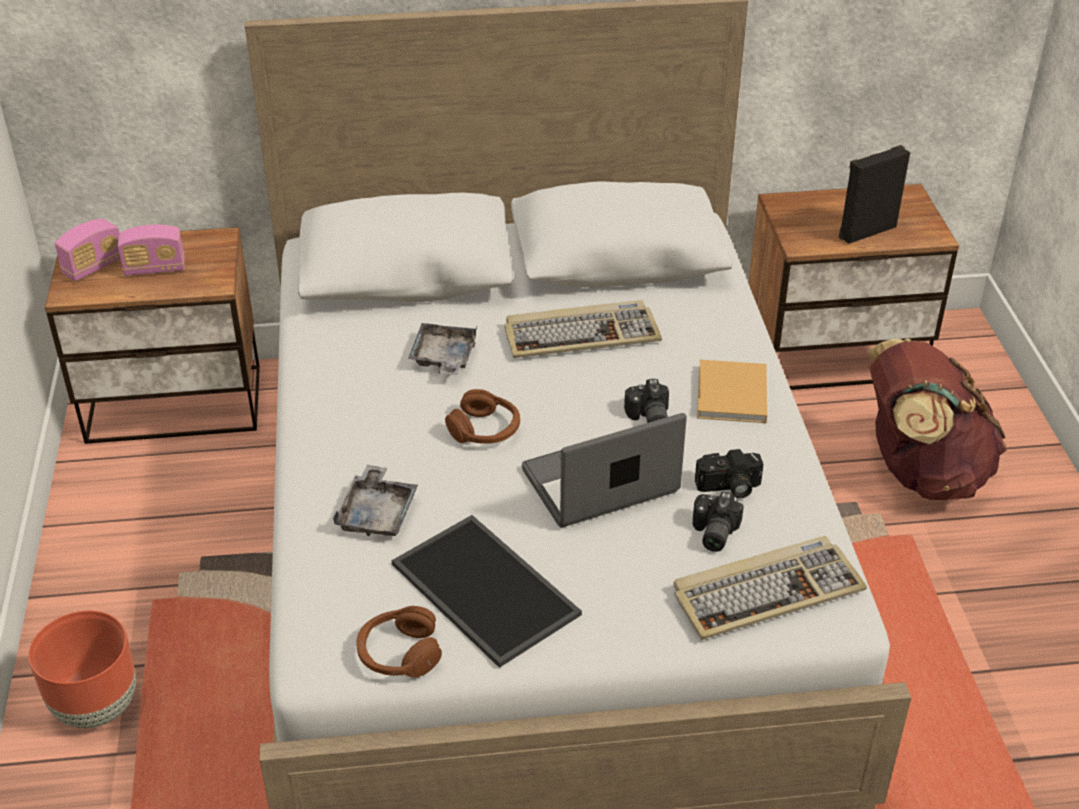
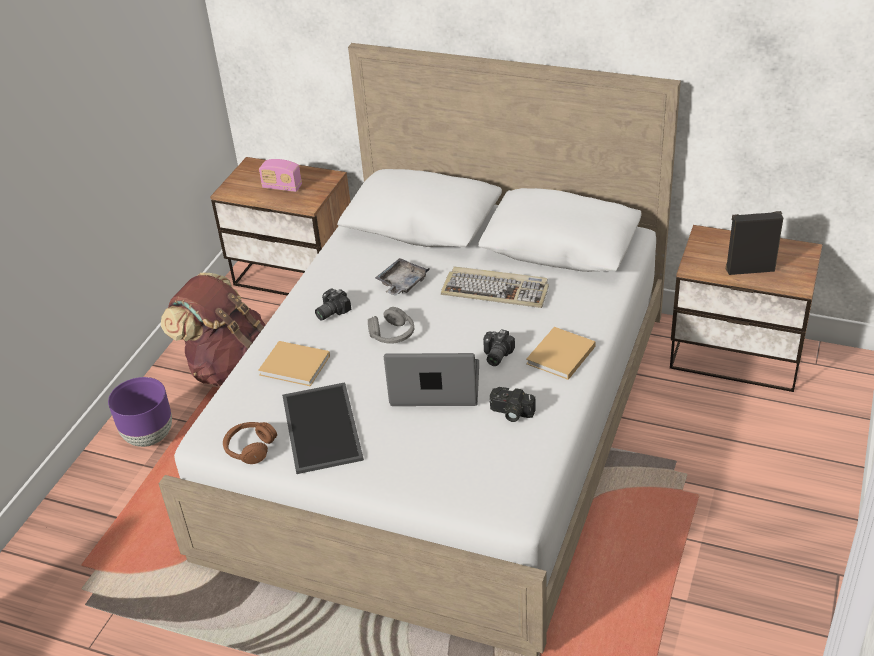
camera: 30 degrees right, 0 degrees up
(94, 267) = (251, 178): radio -> none
(95, 707) = (149, 436): brown planter -> purple planter
(378, 513) = (296, 366): grey tray -> beige book
(485, 430) = (392, 334): brown headphones -> grey headphones
(712, 533) = (478, 437): camera -> camera (330, 312)
(767, 591) = (483, 483): keyboard -> none
(920, 472) = (739, 455): brown backpack -> brown backpack (229, 366)

